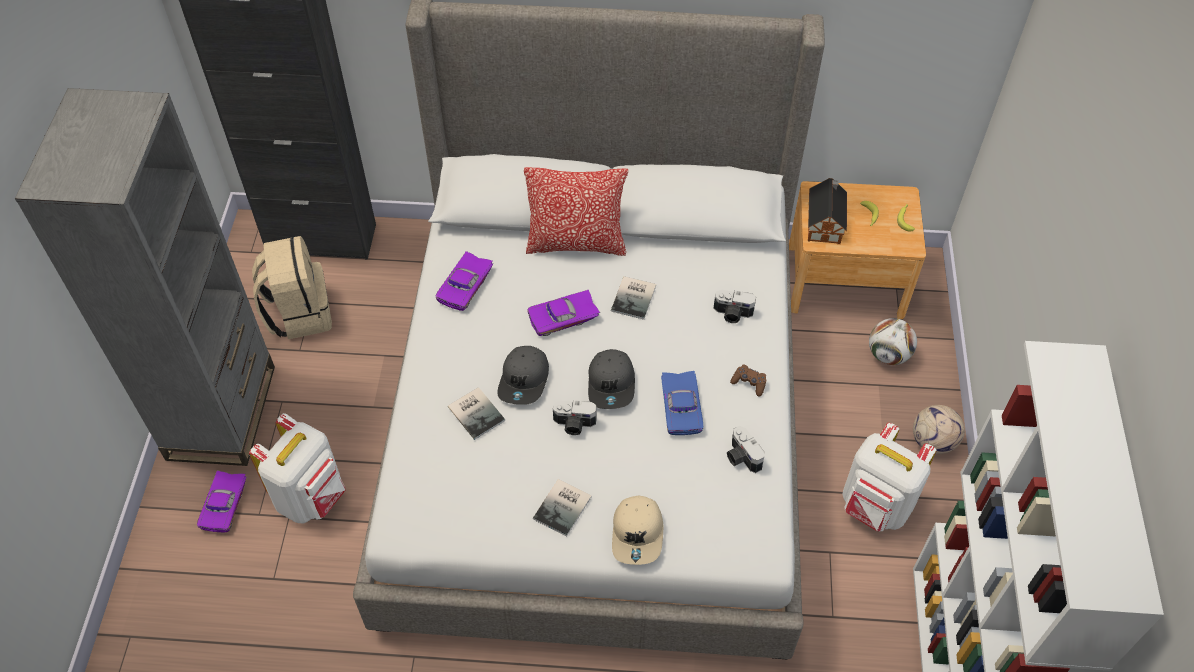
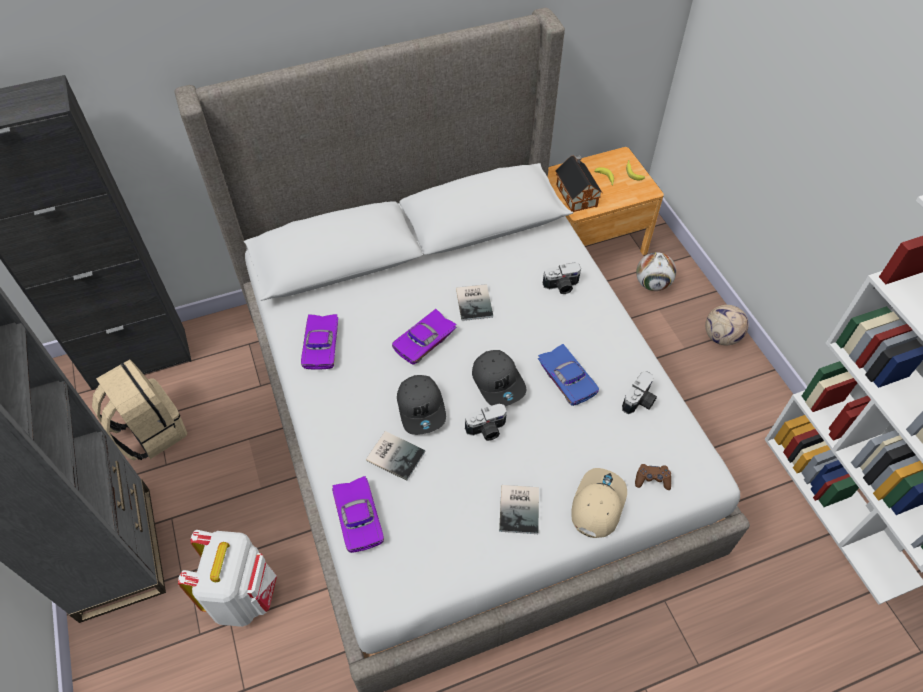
camera: 25 degrees left, 0 degrees up
(226, 505) = (162, 640): purple toy car -> purple toy car (360, 517)
(576, 243) = (399, 274): pillow -> none
(638, 534) = (597, 504): beige cap -> beige cap turned 135 degrees counterclockwise
(741, 457) = (640, 401): camera -> camera turned 90 degrees counterclockwise
(749, 383) = (608, 337): brown game controller -> brown game controller (652, 479)
(875, 507) = (710, 403): white backpack -> none

